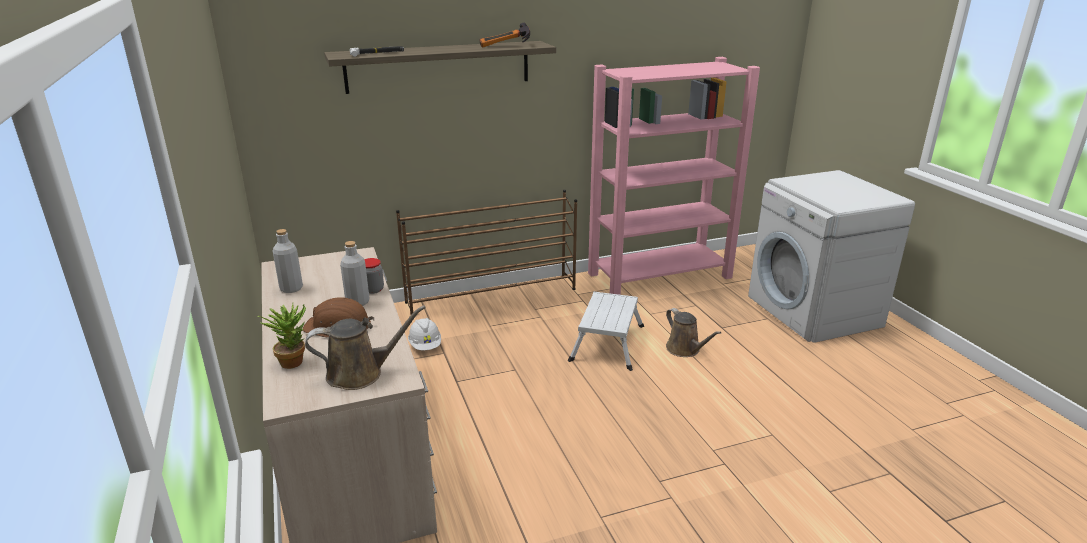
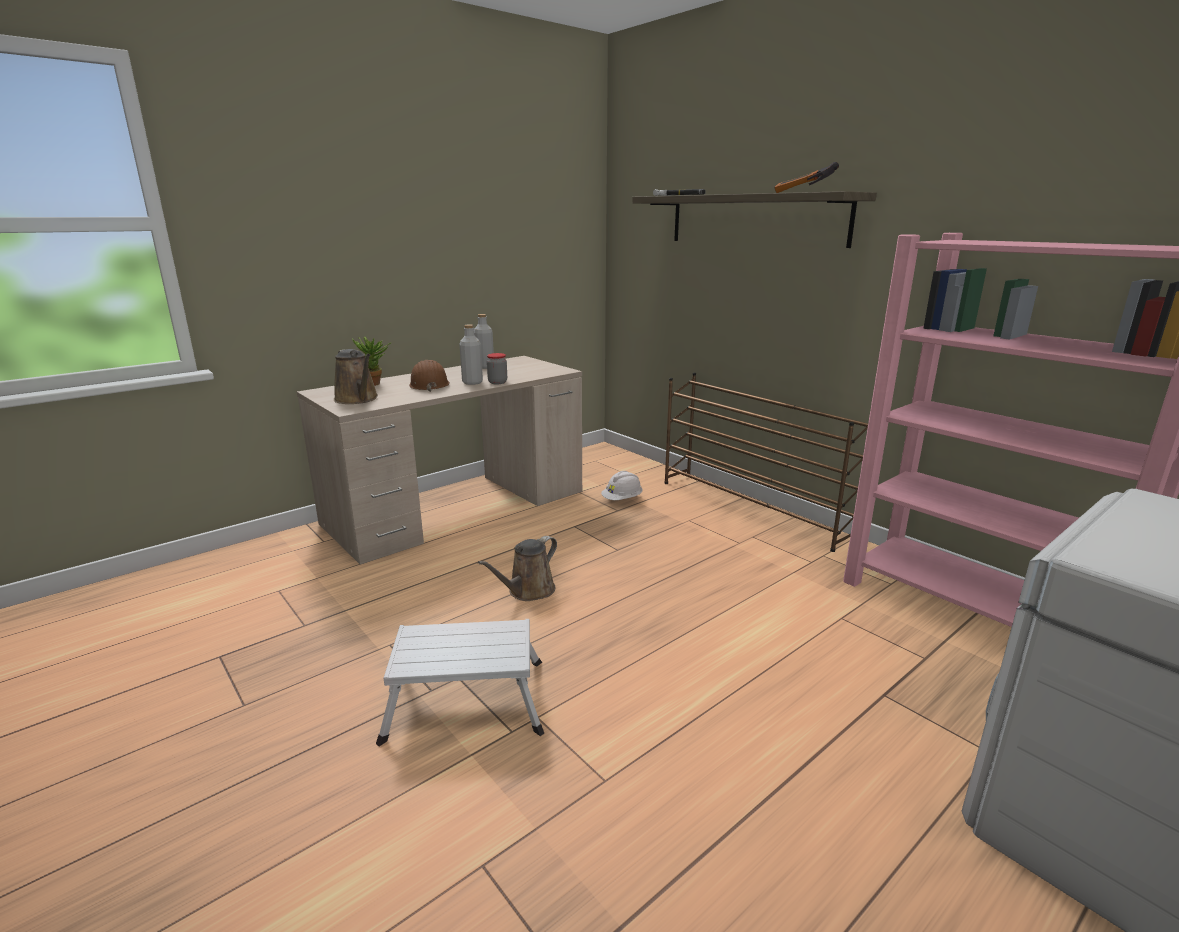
camera: 70 degrees right, 5 degrees down
(607, 342) = (727, 596): white step ladder -> white step ladder (467, 700)
(685, 350) = (773, 663): brown watering can -> brown watering can (528, 591)

